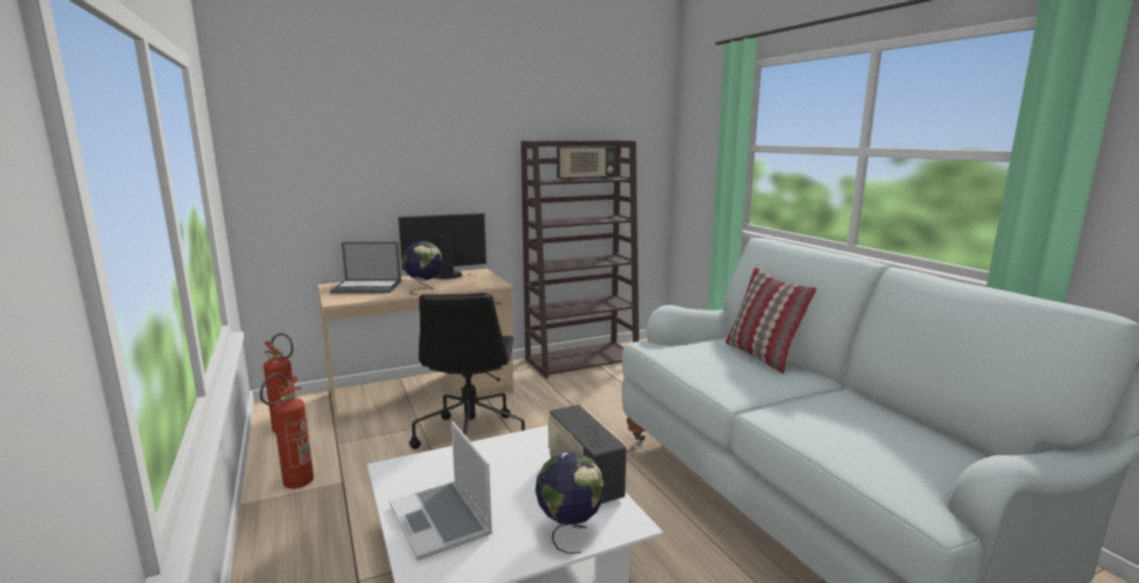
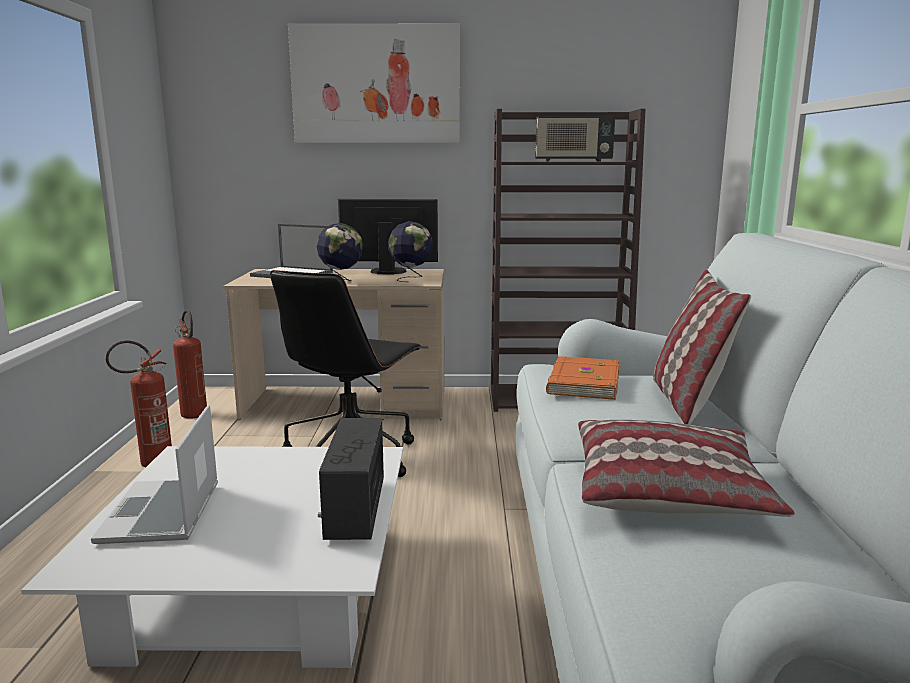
camera: 25 degrees right, 0 degrees up
(423, 118) = (376, 85): none -> picture
(570, 533) = (267, 562): globe -> globe (411, 279)
(690, 353) = (582, 382): none -> orange book
(827, 419) = (668, 490): none -> pillow

